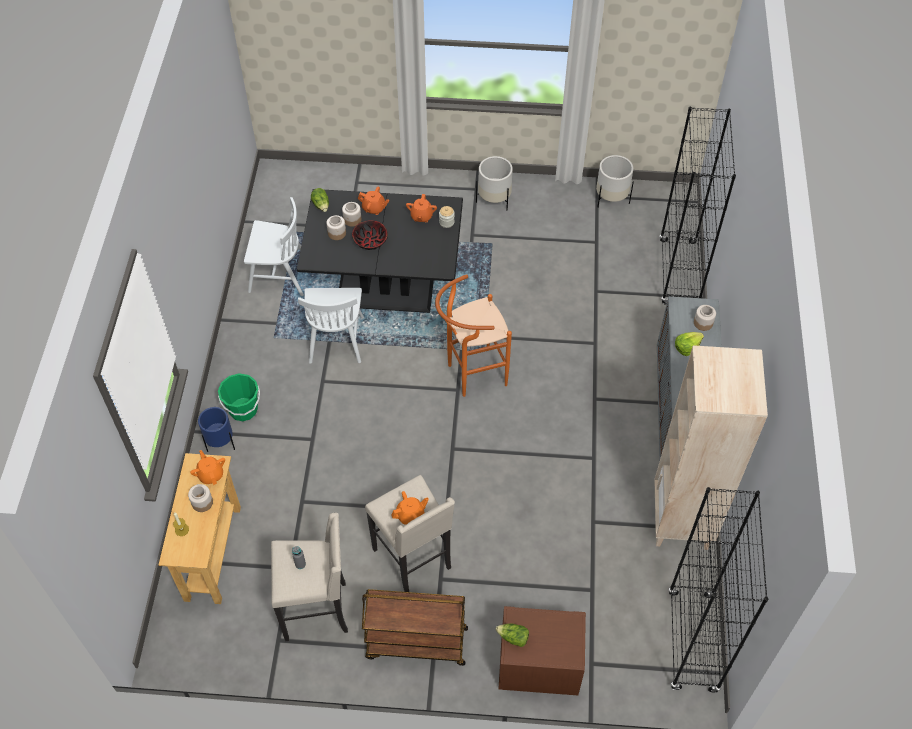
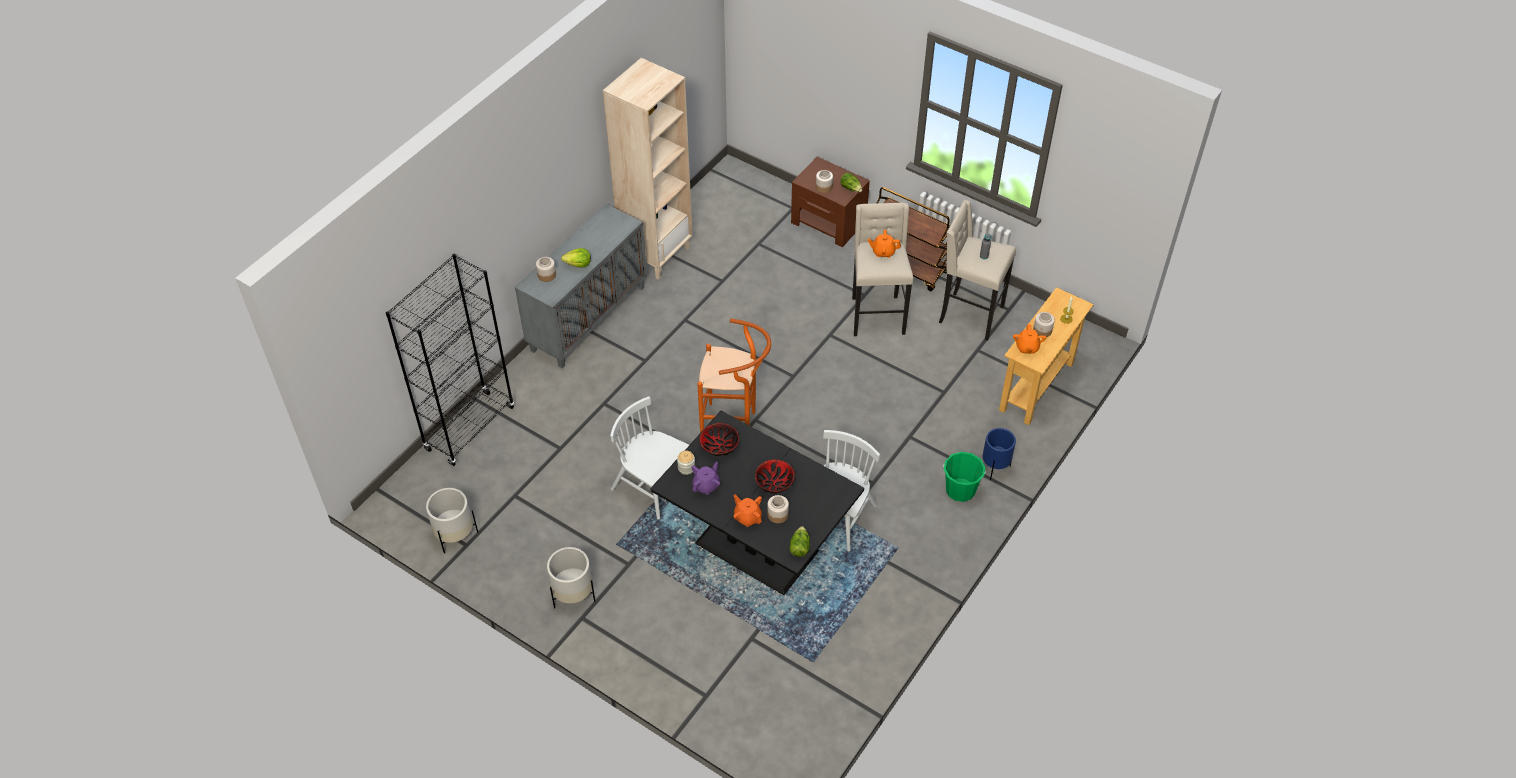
camera: 150 degrees left, 5 degrees down
(279, 275) = (857, 616): white chair -> white chair (652, 486)
(337, 233) = (802, 507): jar -> jar (823, 187)
(421, 216) = (706, 485): orange teapot -> purple teapot
(433, 249) = (719, 446): none -> bowl
(692, 642) = (715, 191): black bookcase -> none

